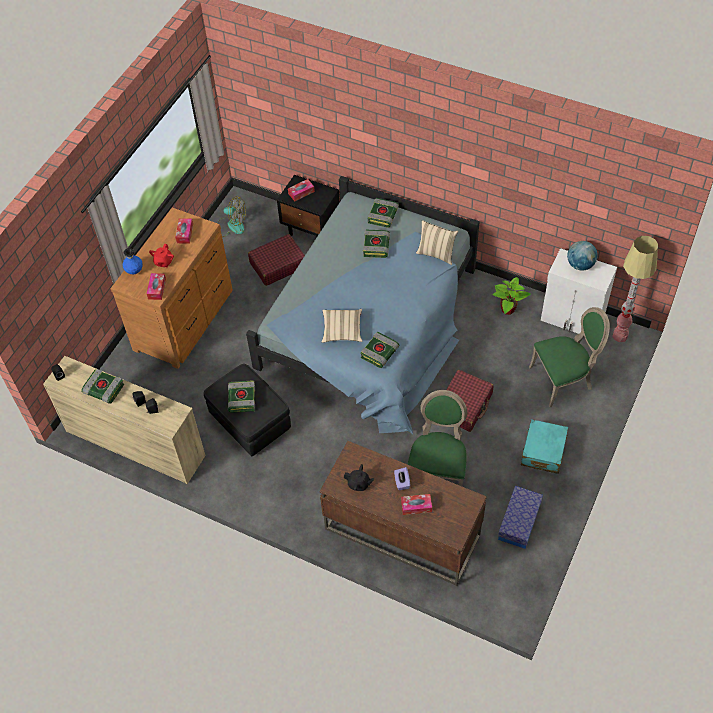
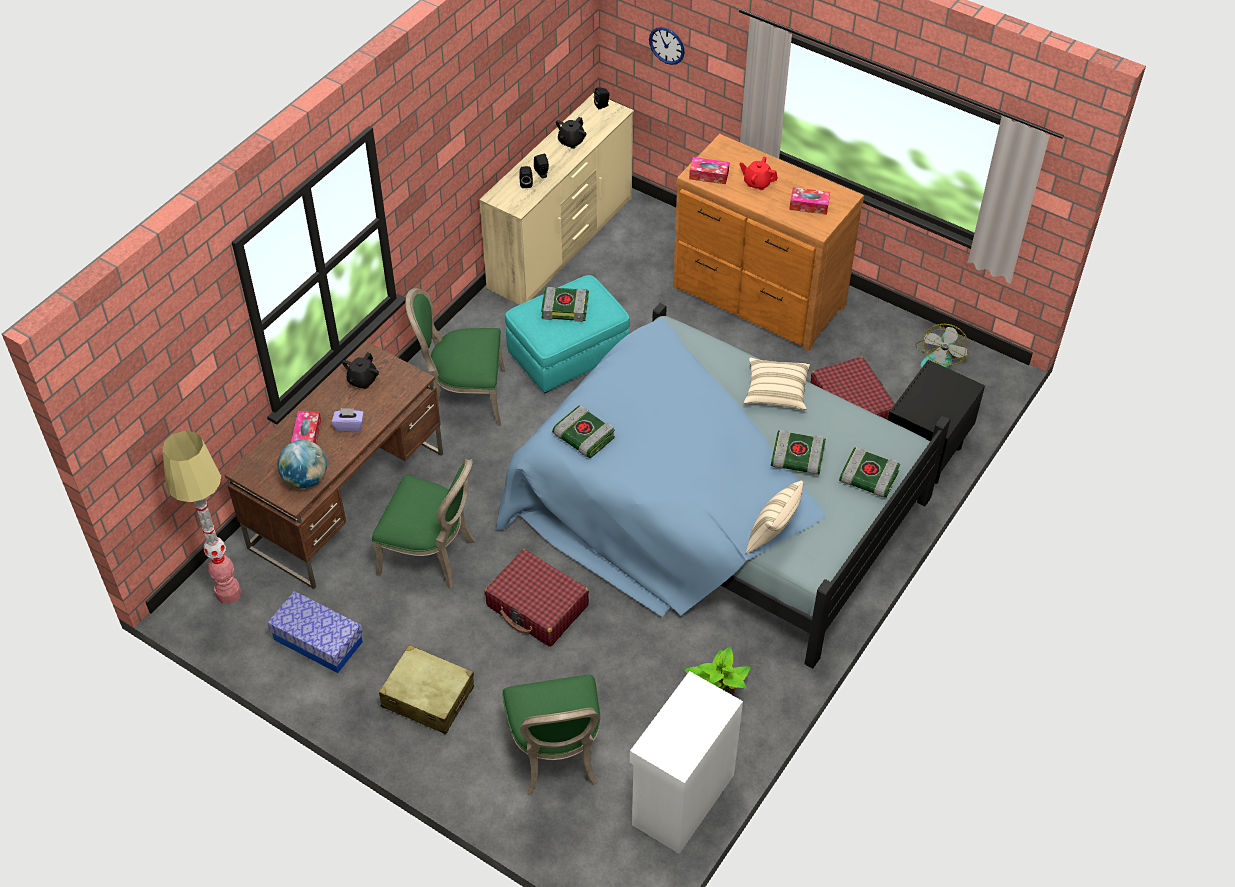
camera: 95 degrees right, 5 degrees down
(50, 299) = (667, 45): none -> wall clock
(103, 389) = (571, 142): book -> black teapot
(134, 271) = (745, 155): blue vase -> none
(250, 421) = (569, 355): black ottoman -> turquoise ottoman
(296, 479) = (464, 396): none -> green chair
(301, 192) = (941, 390): tissue box -> none
(342, 330) = (635, 398): beige pillow -> beige pillow (776, 392)
(543, 451) = (428, 697): turquoise suitcase -> beige suitcase
(580, 265) = (698, 724): globe -> globe (305, 479)
(620, 336) = (631, 869): floor lamp -> floor lamp (228, 594)

